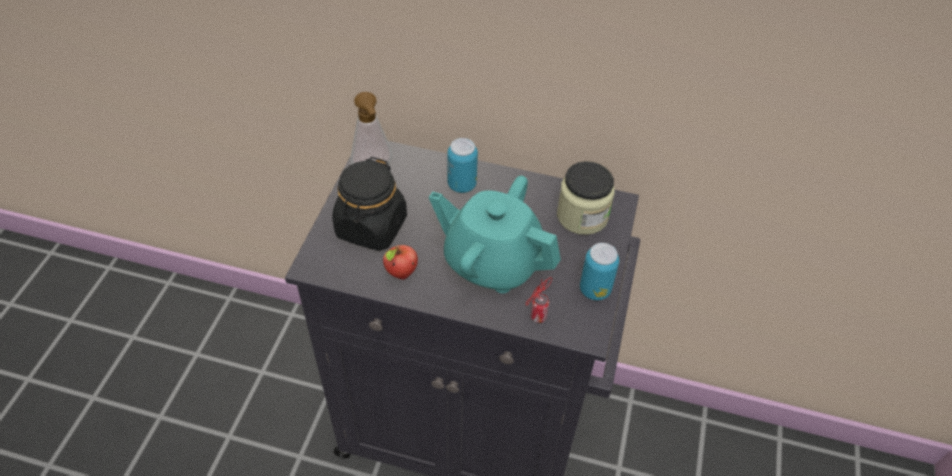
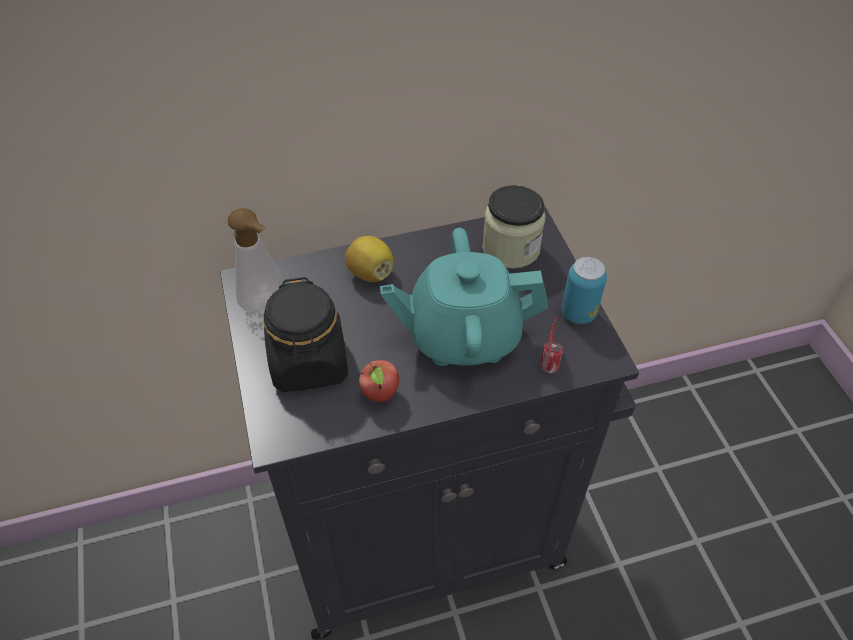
camera: 30 degrees left, 0 degrees up
(462, 185) = (370, 273): can -> lemon

